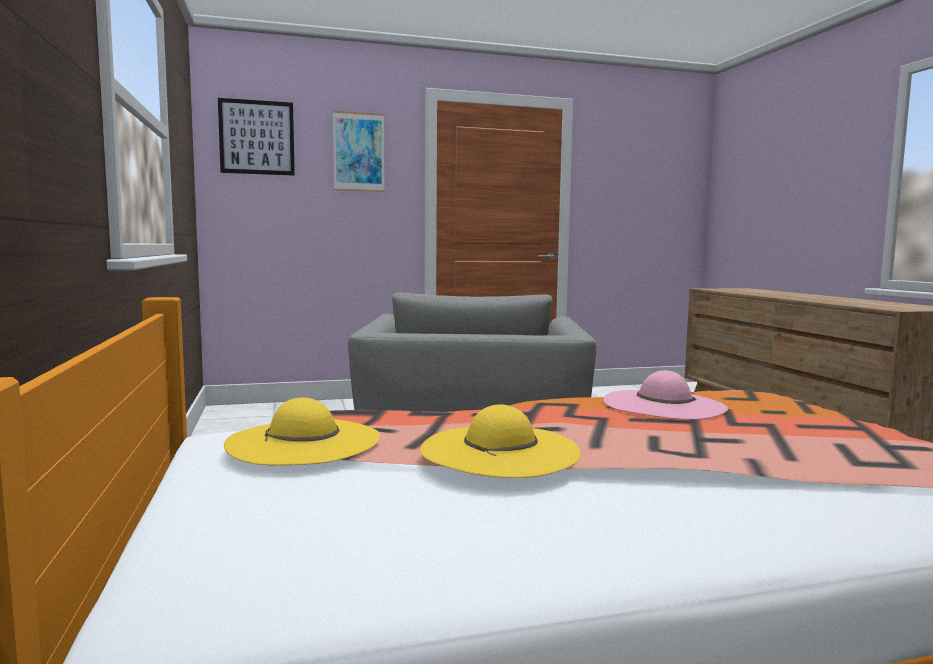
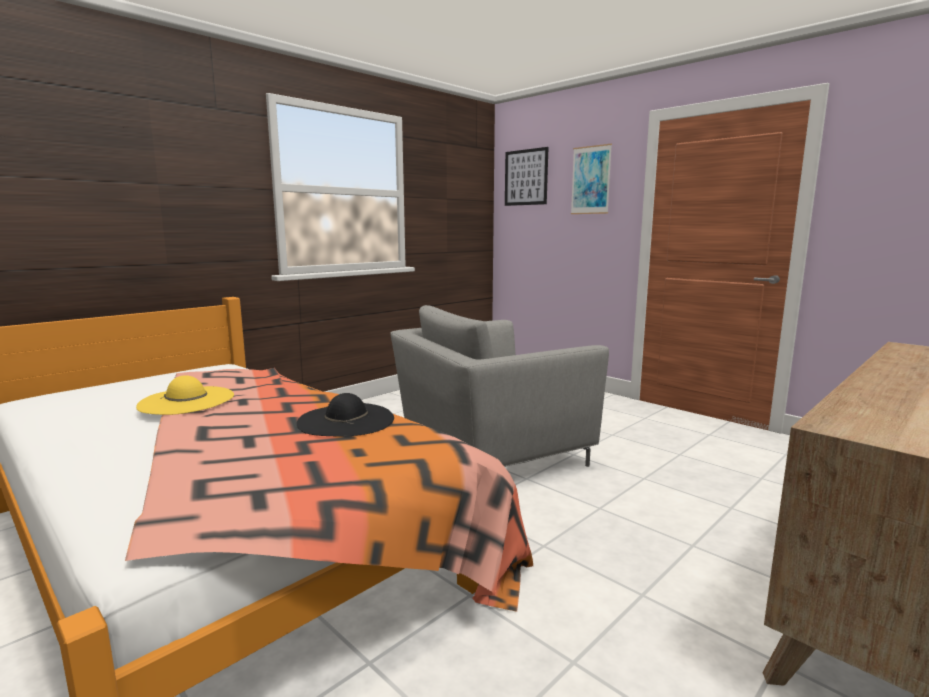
camera: 60 degrees right, 5 degrees up
(304, 441) = (200, 374): yellow hat -> none
(663, 405) = (346, 420): pink hat -> black hat

